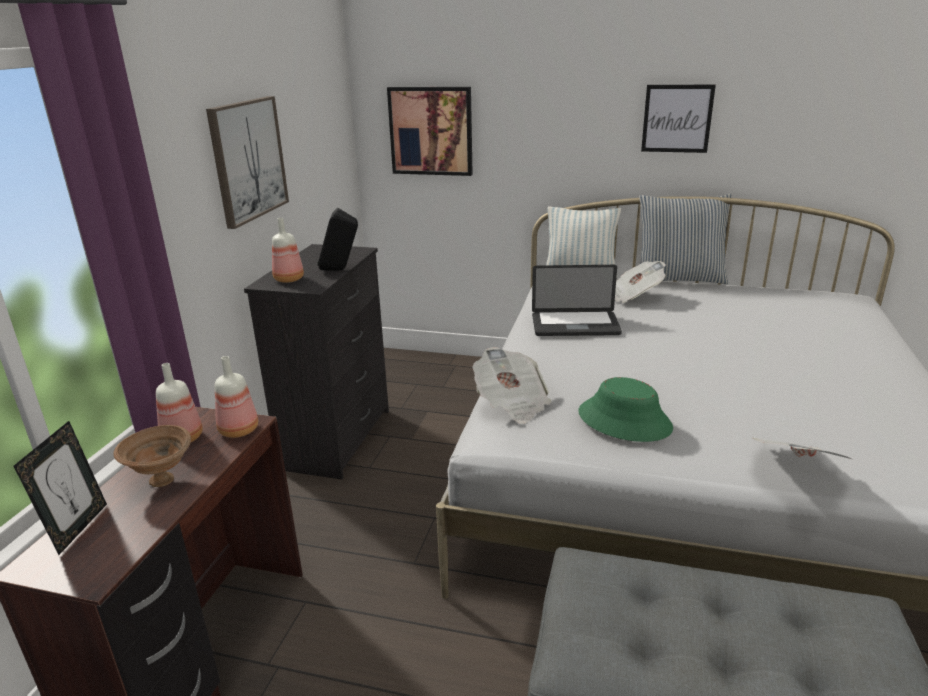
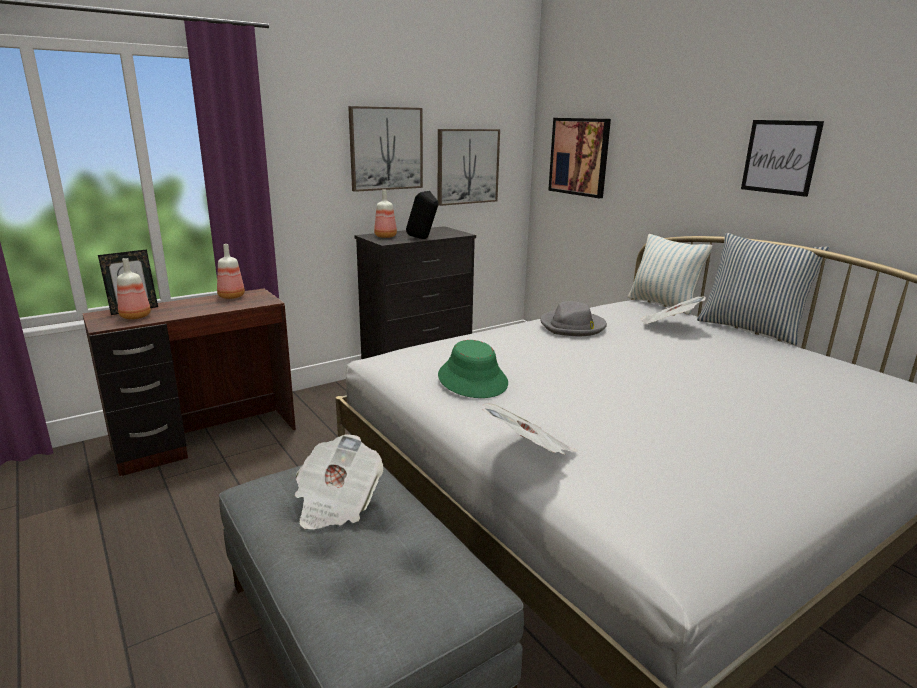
camera: 40 degrees right, 5 degrees down
(163, 481) = (191, 307): brown bowl -> none
(237, 430) = (256, 301): bottle -> bottle (135, 316)
(313, 162) = (467, 166): none -> picture
(511, 403) = (426, 346): newspaper -> newspaper (336, 503)
(575, 325) = (572, 326): laptop -> grey hat

